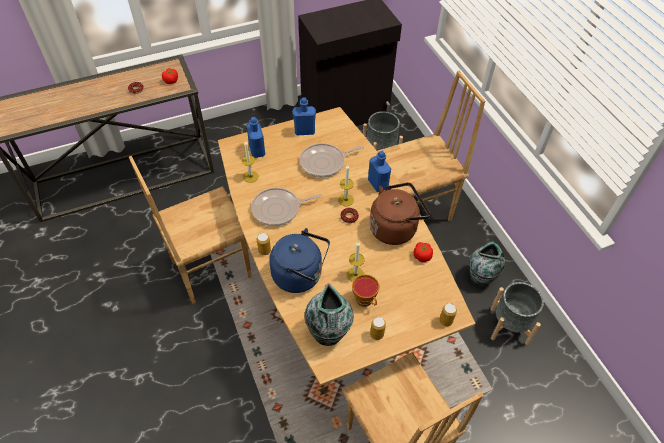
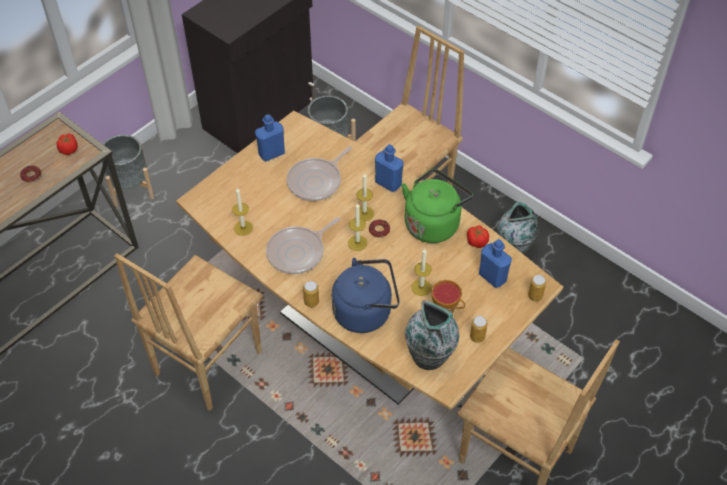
camera: 25 degrees left, 0 degrees up
(257, 151) = (231, 196): blue bottle -> blue bottle (492, 277)
(326, 220) = (357, 243): none -> candle
(395, 228) = (433, 223): brown kettle -> green kettle
(509, 326) = (568, 287): grey planter -> grey planter (131, 189)

